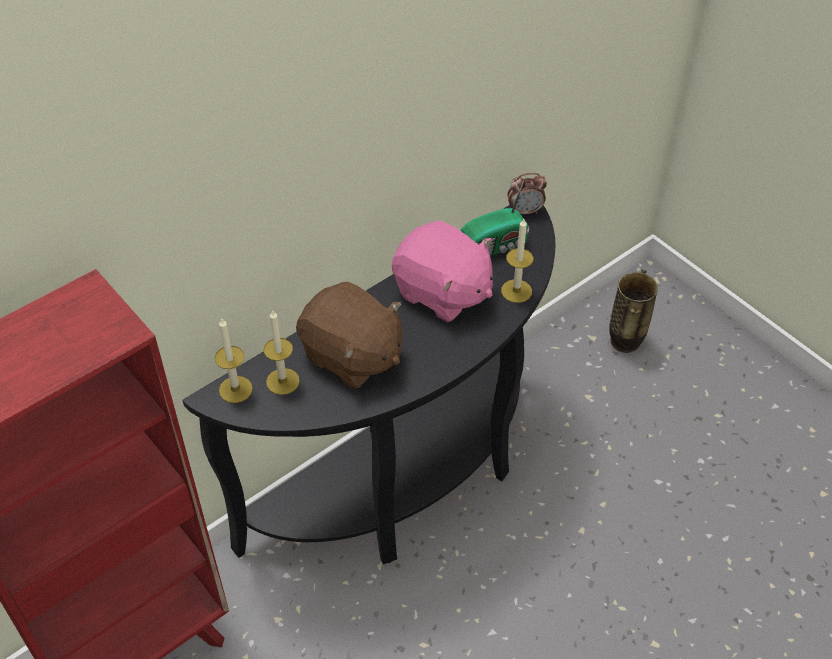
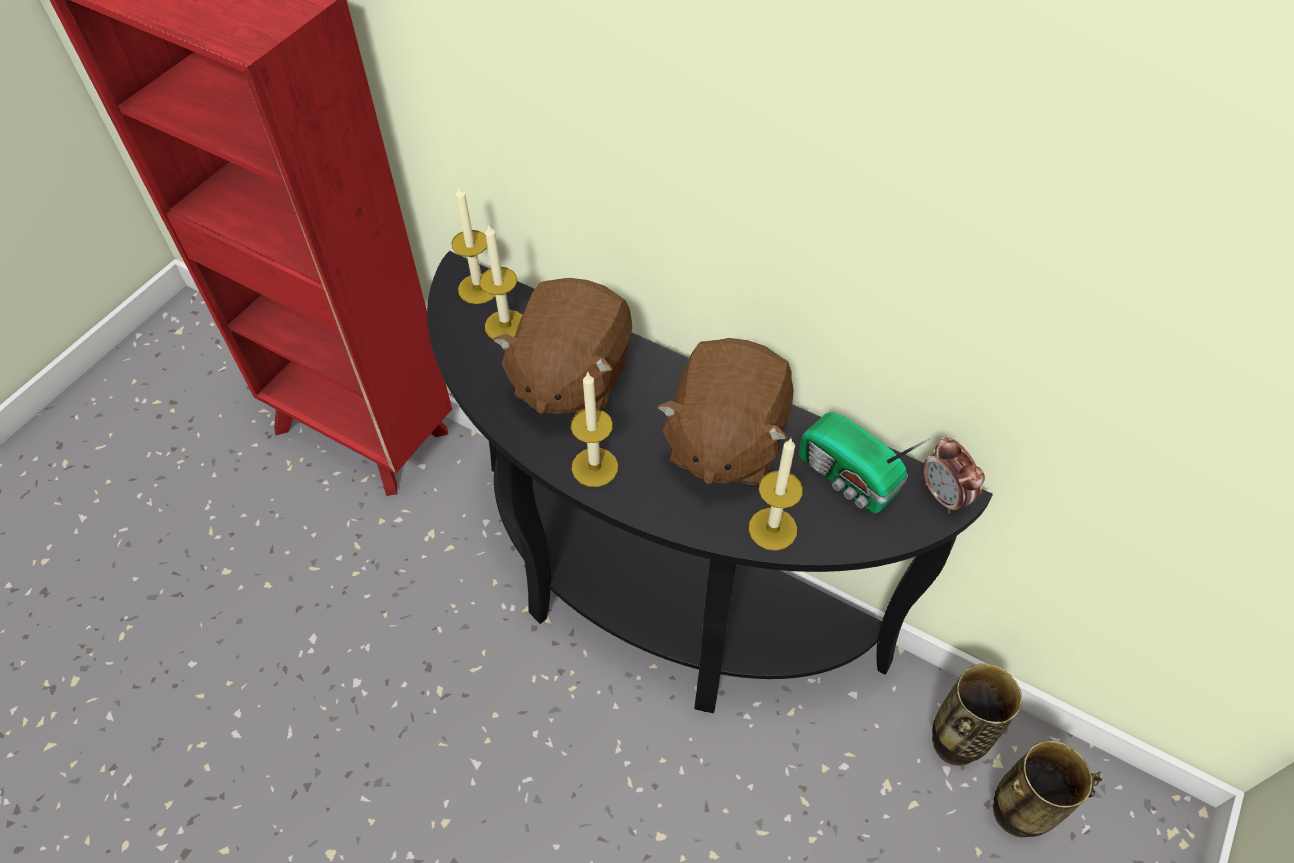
camera: 70 degrees right, 5 degrees up
(433, 362) = (594, 467): none -> candle
(442, 293) = (724, 441): pink plush toy -> brown plush toy
(573, 353) = (954, 743): none -> vase

